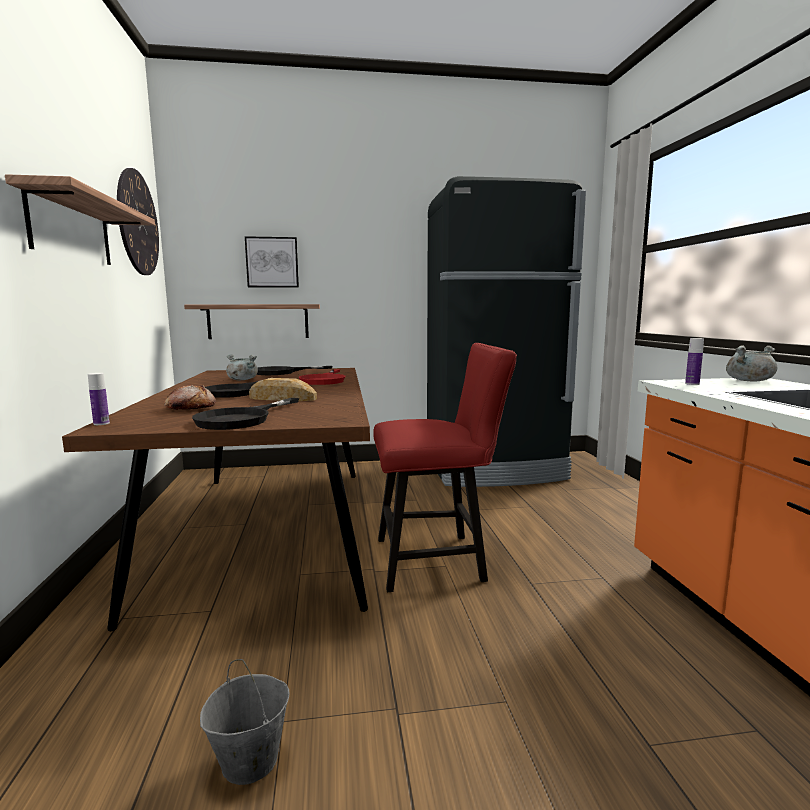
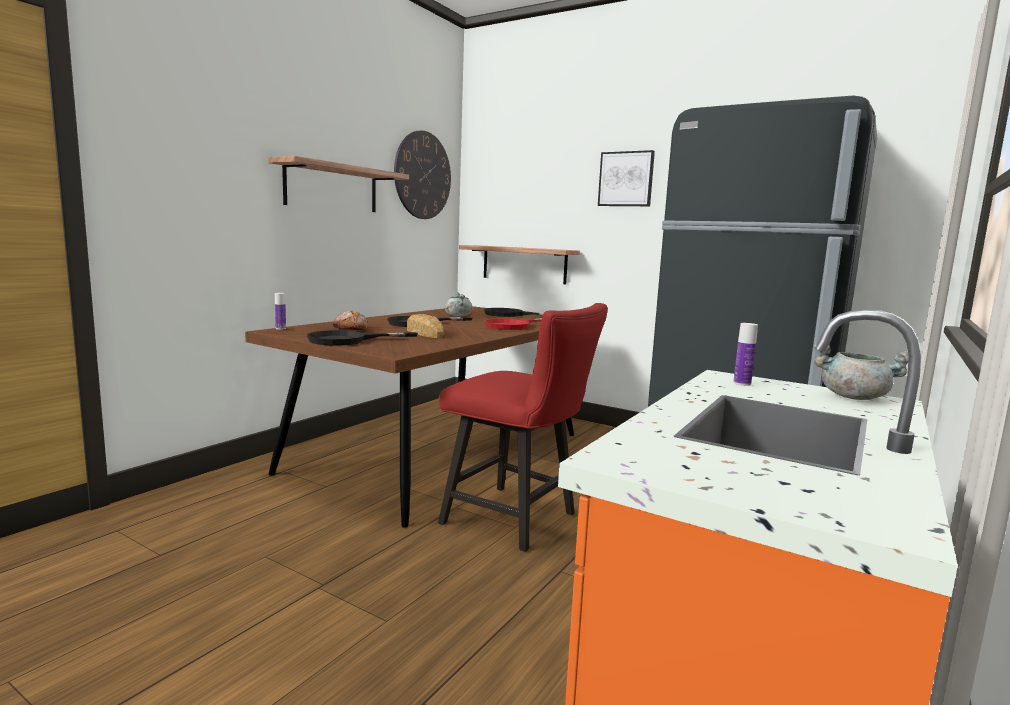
camera: 40 degrees right, 0 degrees up
(249, 761) = (225, 563): grey bucket -> none
(272, 262) = (541, 206): picture -> picture (626, 179)

